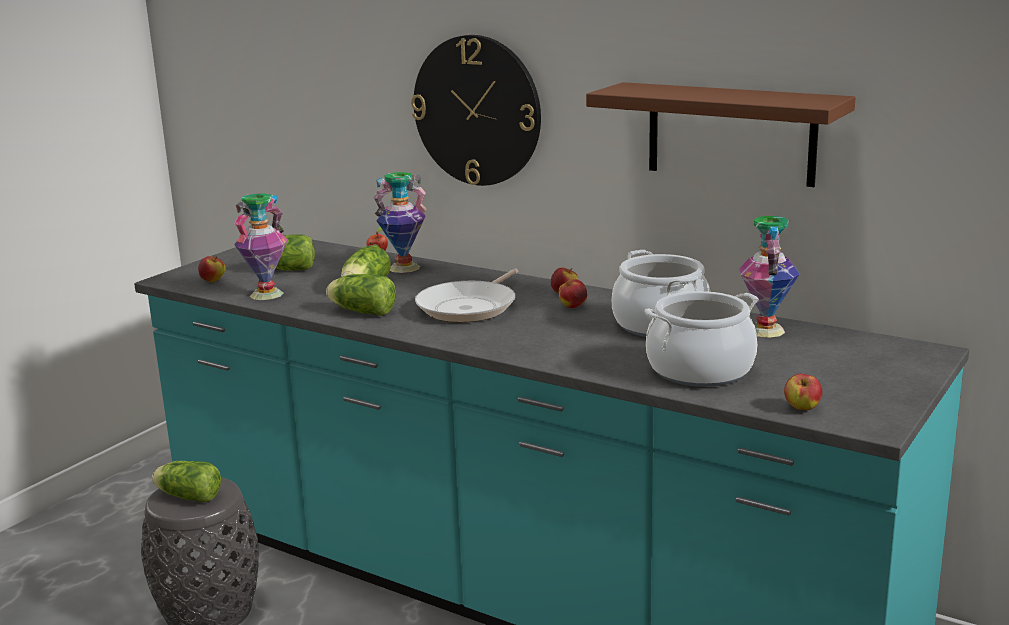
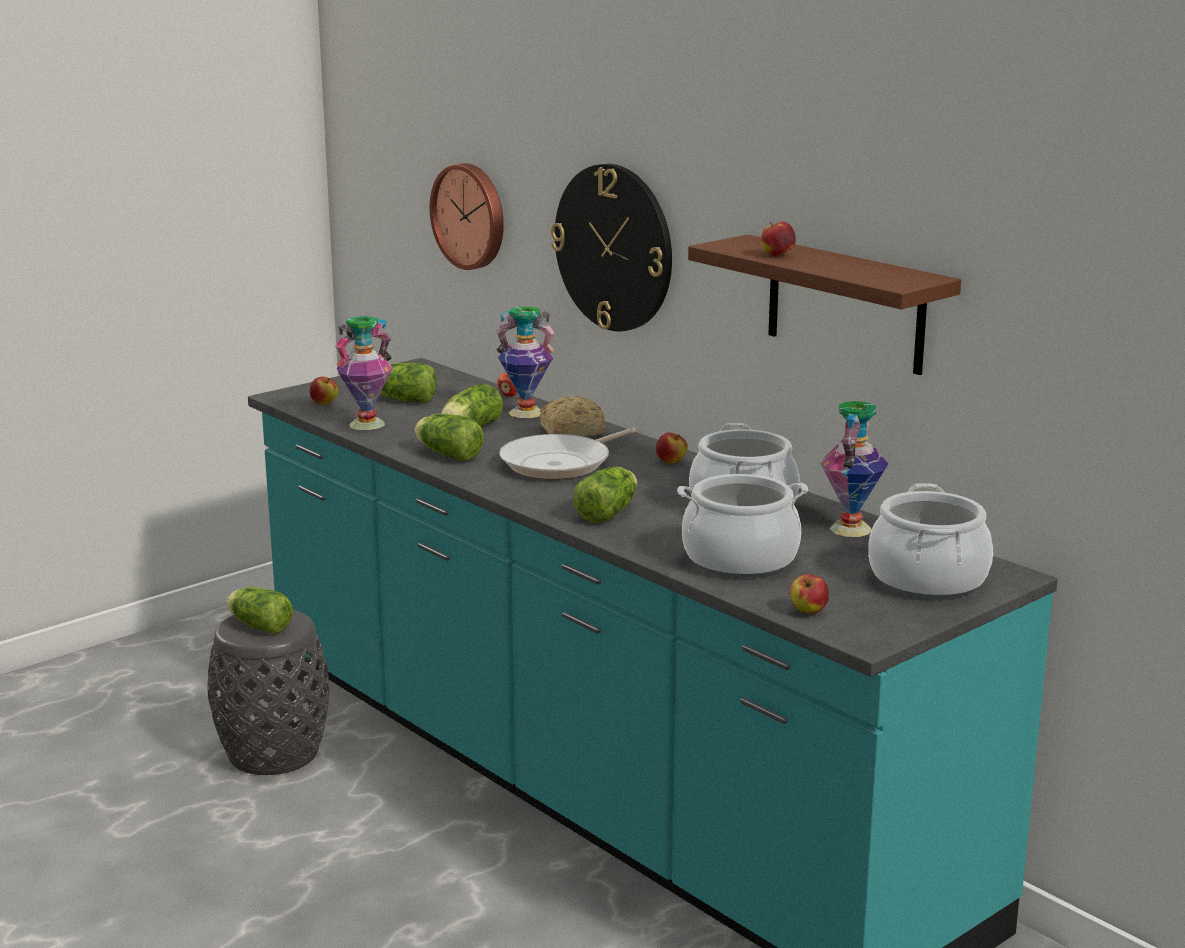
camera: 15 degrees right, 0 degrees up
(319, 99) = (471, 215): none -> wall clock
(456, 279) = (570, 432): none -> bread
(549, 344) = (609, 512): none -> lettuce
(572, 307) = (667, 477): apple -> apple (777, 255)
(871, 365) = (927, 580): none -> cooking pot

